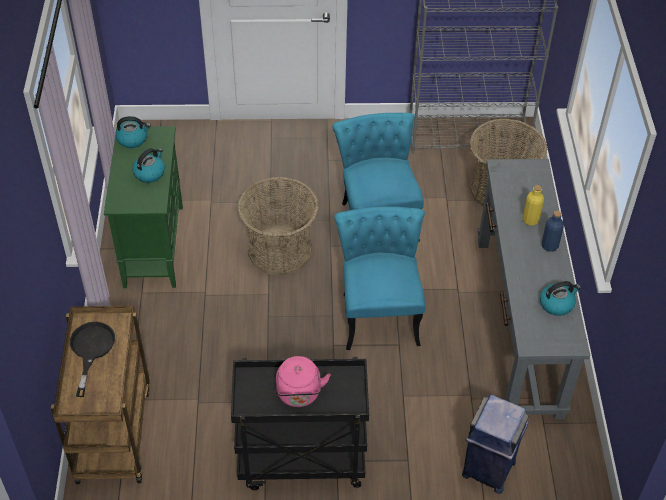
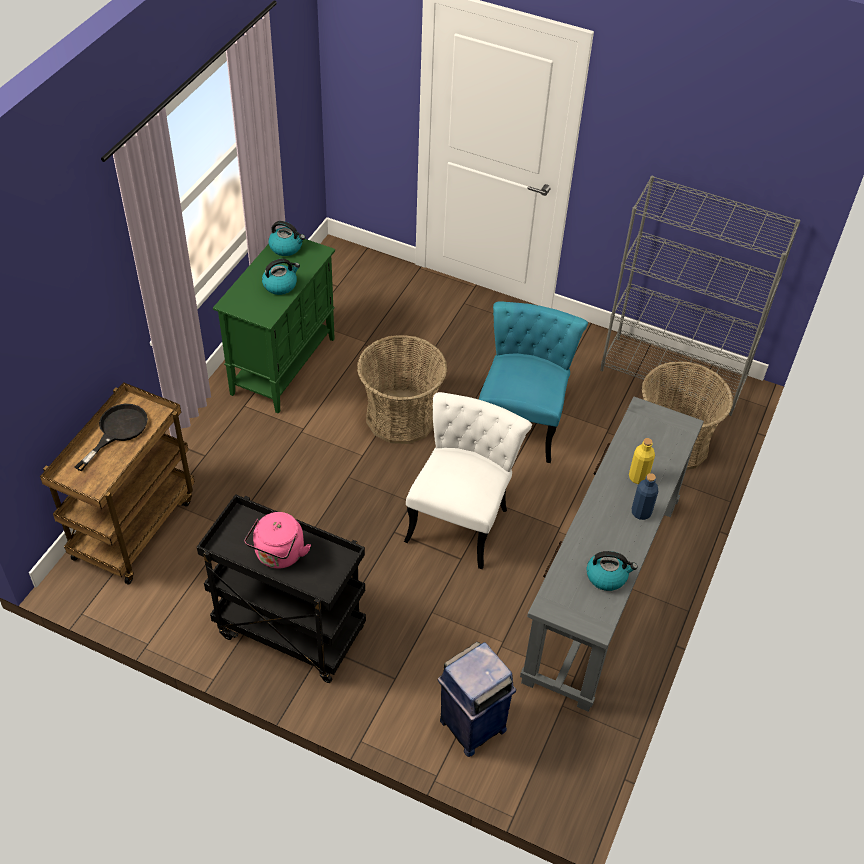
camera: 25 degrees right, 0 degrees up
(378, 311) = (462, 517): turquoise chair -> white chair

